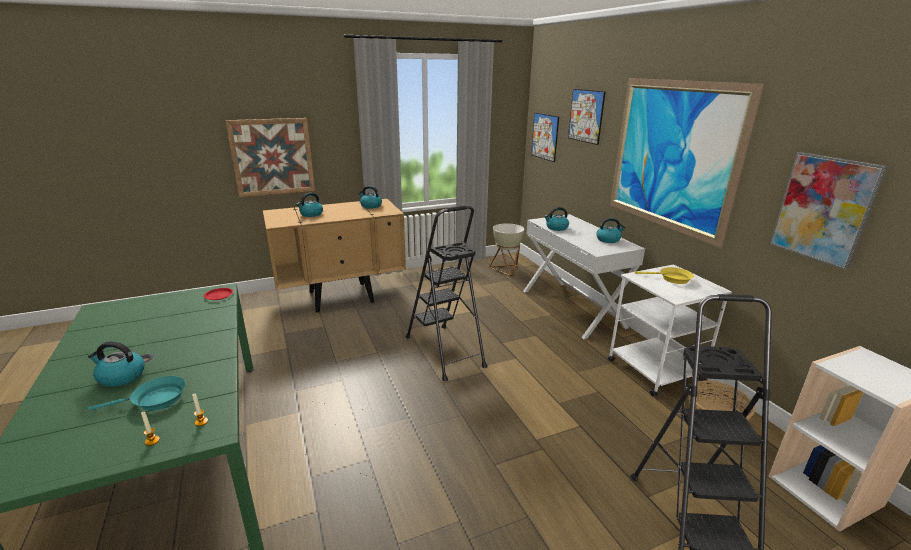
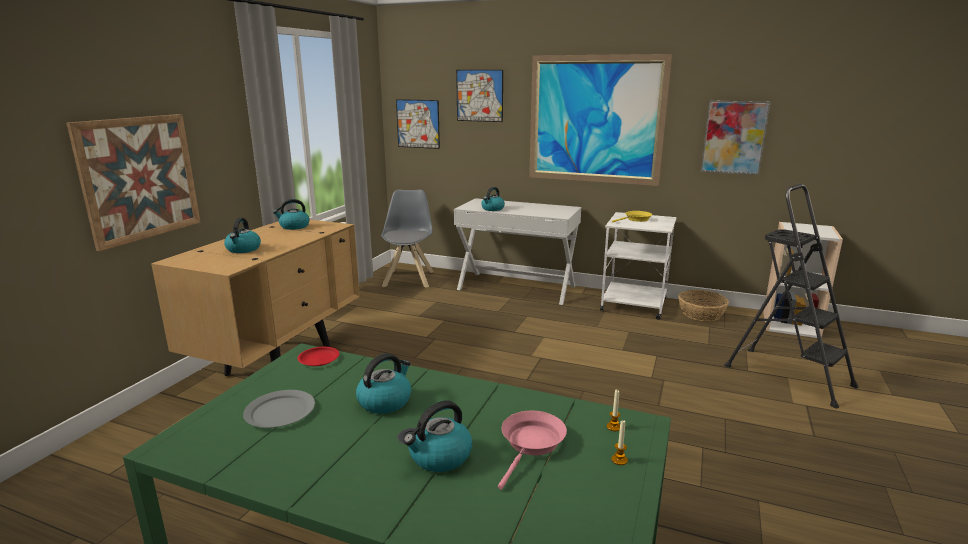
camera: 45 degrees left, 5 degrees down
(147, 315) = (279, 412): none -> grey plate
(155, 400) = (531, 444): turquoise frying pan -> pink frying pan
(444, 351) = (483, 358): step ladder -> none
(506, 269) = (409, 278): planter -> grey chair
(608, 239) = (547, 207): kettle -> kettle (385, 401)

